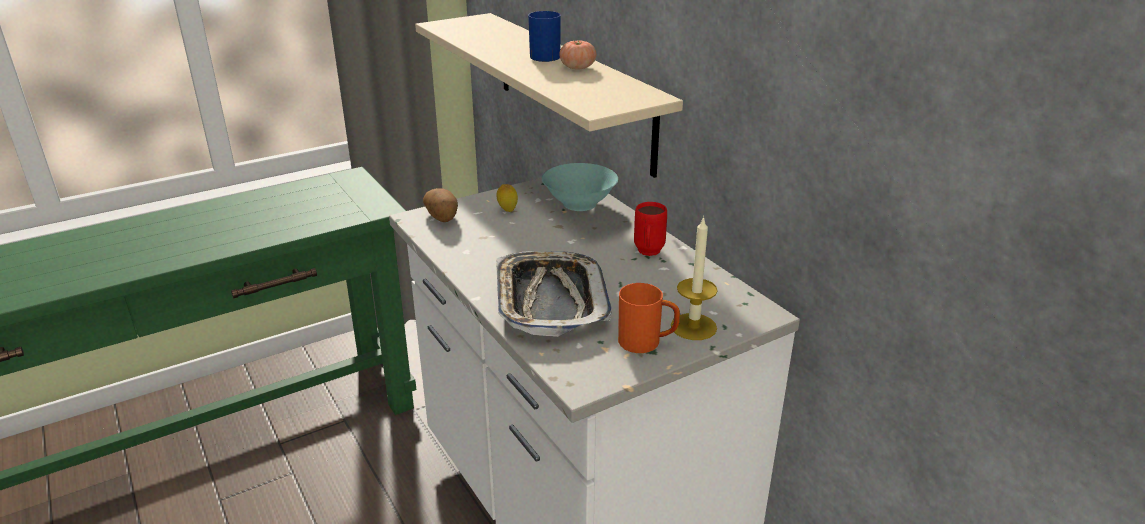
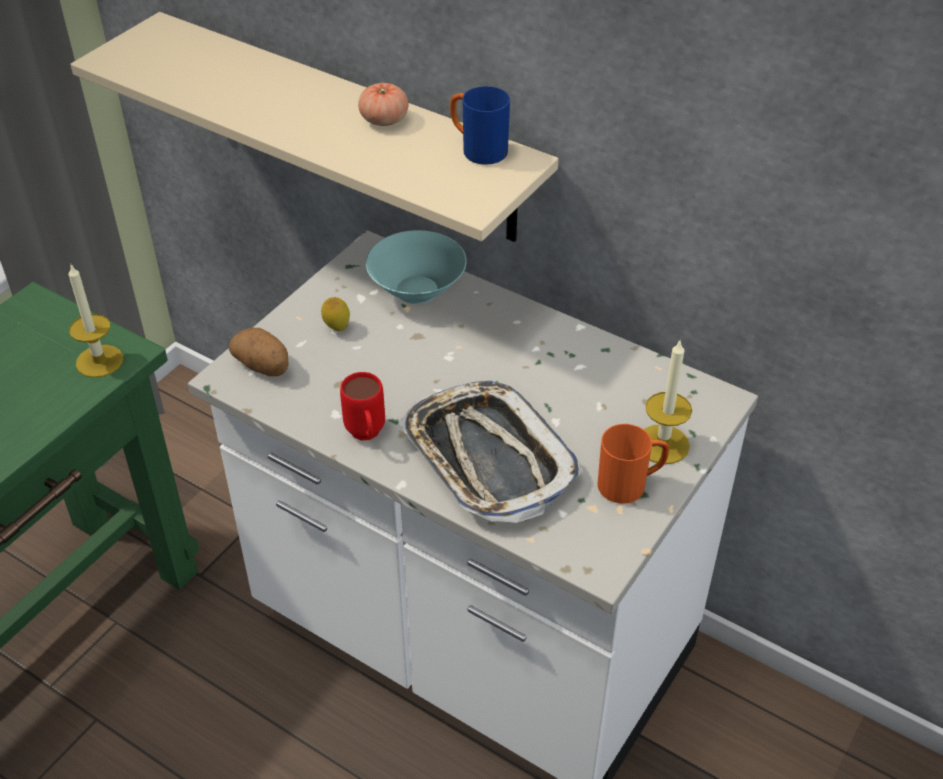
camera: 25 degrees left, 15 degrees up
(363, 209) = (99, 361): none -> candle
(541, 56) = (317, 104): blue mug -> blue mug (477, 149)
(648, 254) = (549, 350): red mug -> red mug (366, 436)

